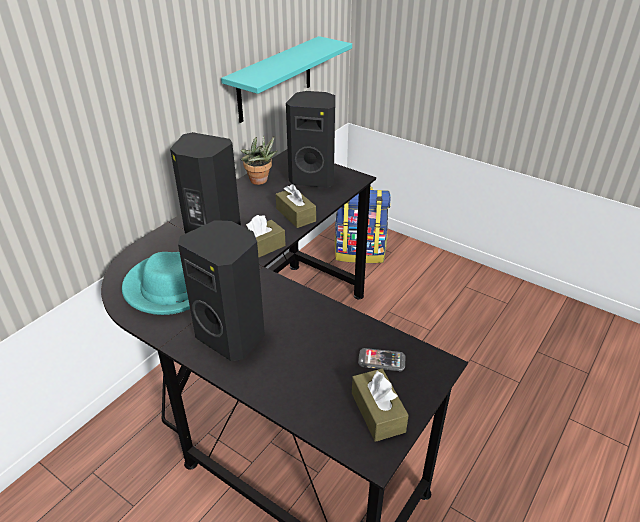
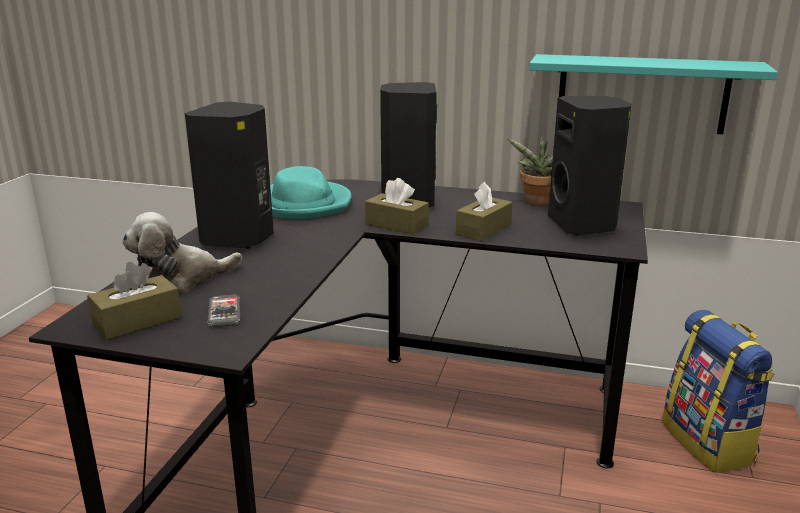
camera: 70 degrees right, 15 degrees down
(308, 381) = (180, 280): none -> plush toy

